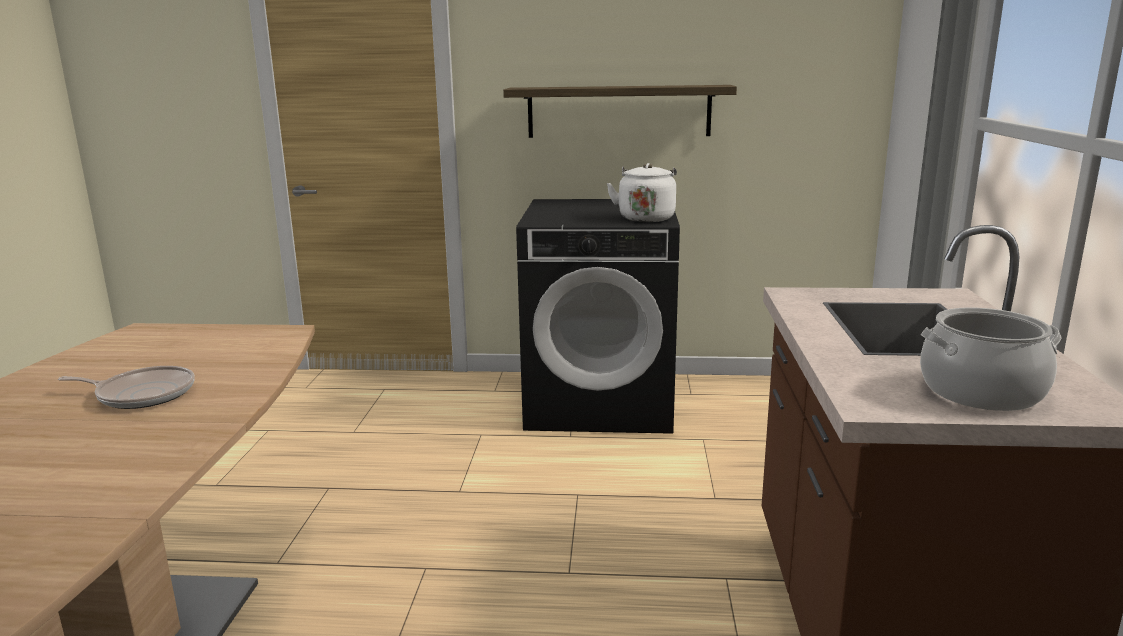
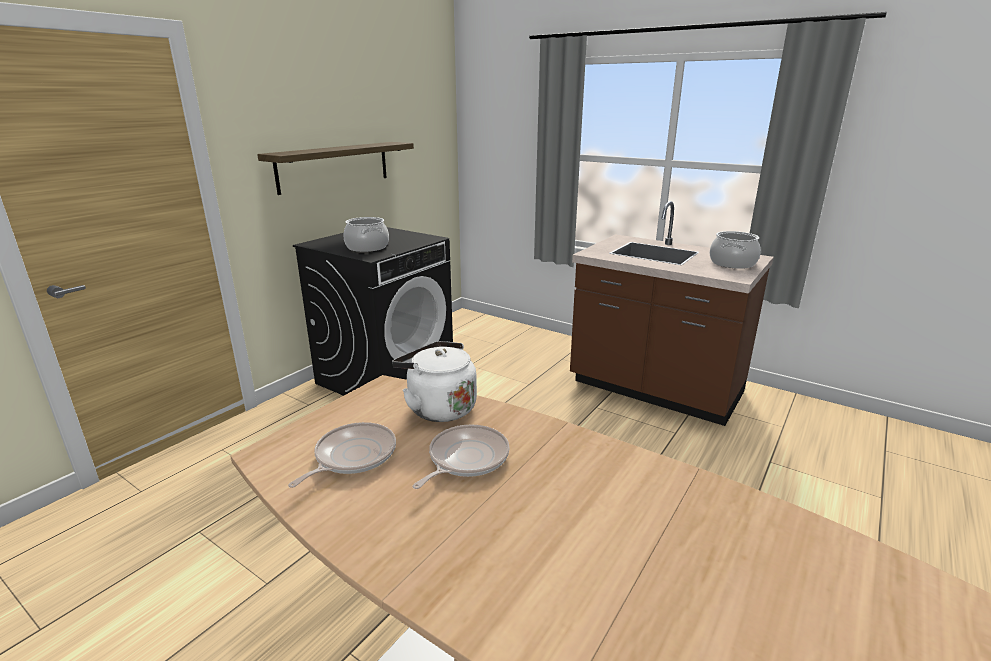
camera: 60 degrees left, 5 degrees up
(138, 355) = (352, 456): none -> frying pan
(569, 214) = (367, 247): none -> cooking pot
(646, 218) = (415, 238): white kettle -> white kettle (438, 408)

